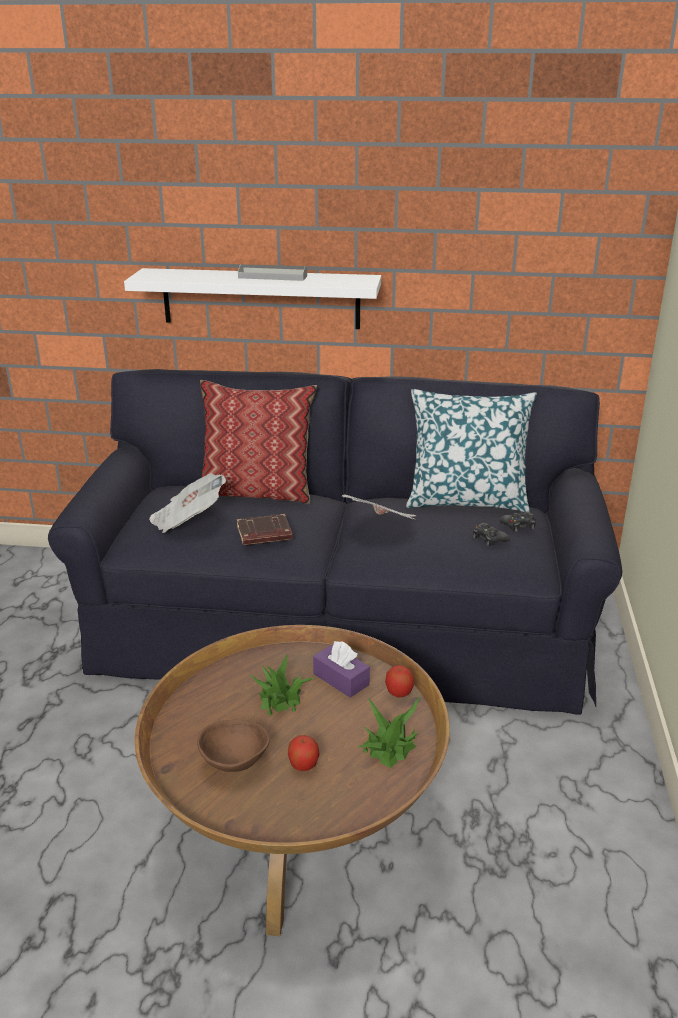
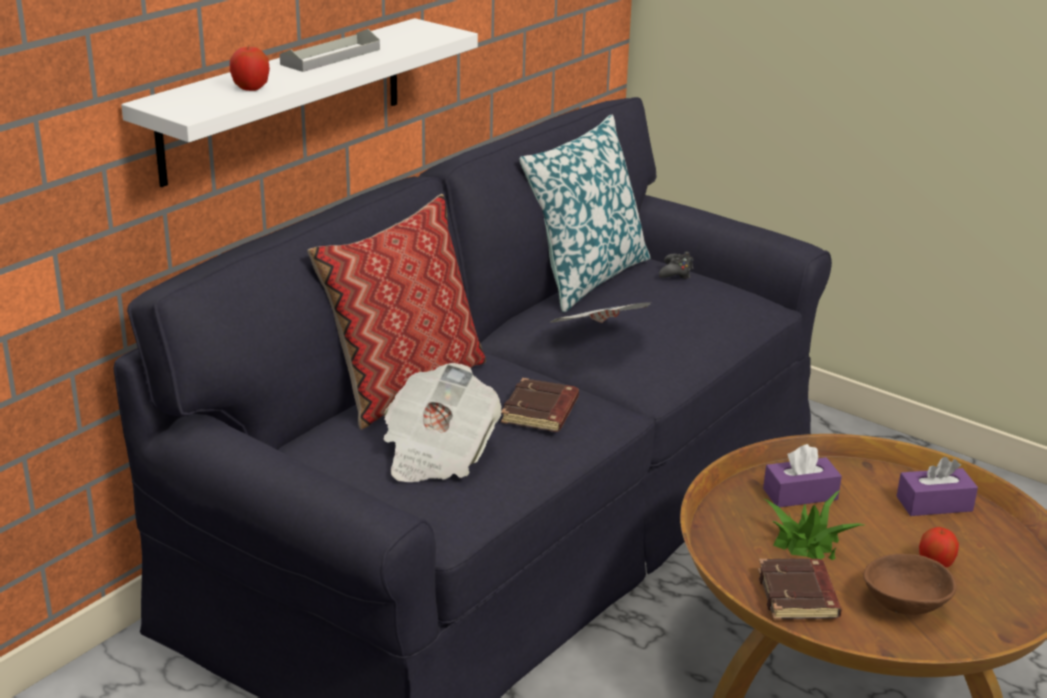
camera: 60 degrees left, 0 degrees up
(209, 710) = (799, 596): none -> brown book
(390, 746) = (934, 504): potted plant -> purple tissue box
(399, 693) = (852, 468): apple -> apple (250, 88)
(489, 539) = (690, 295): black game controller -> none

